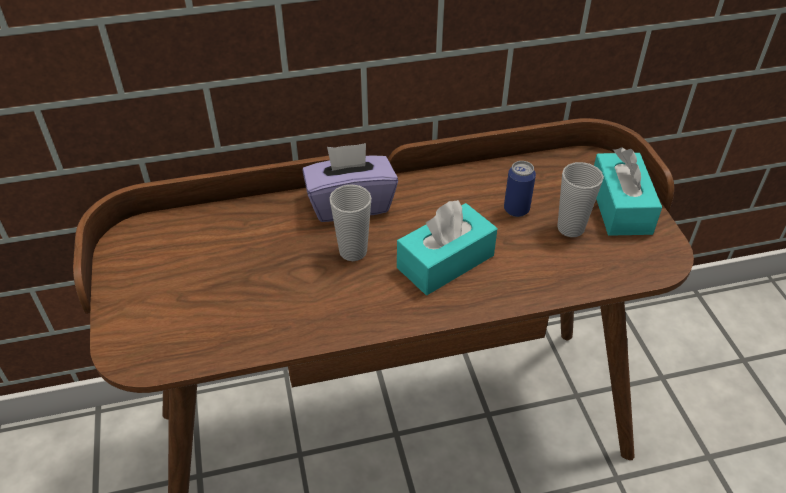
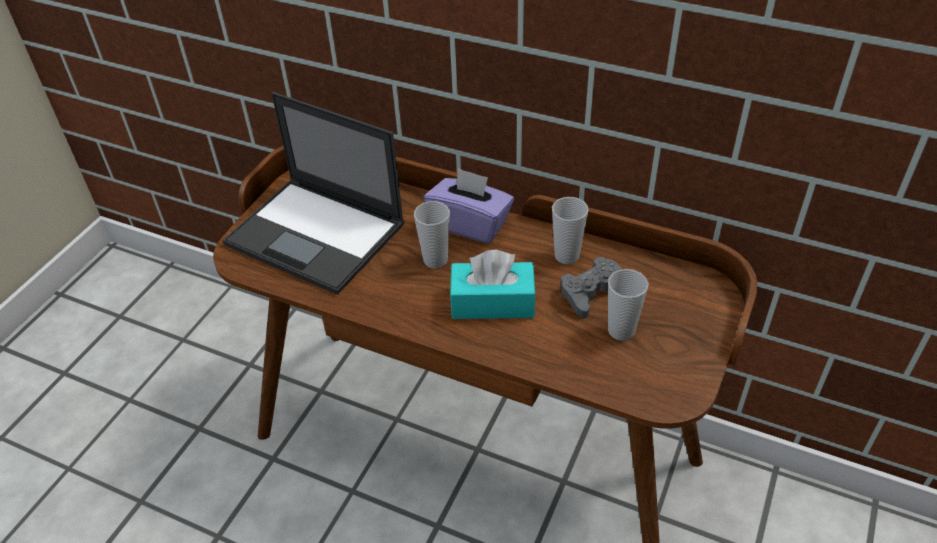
camera: 40 degrees right, 0 degrees up
(204, 289) = (317, 235): none -> laptop
(463, 190) = (566, 256): none -> cup
(516, 209) = (592, 293): can -> grey game controller
(620, 207) = (686, 336): turquoise tissue box -> none

